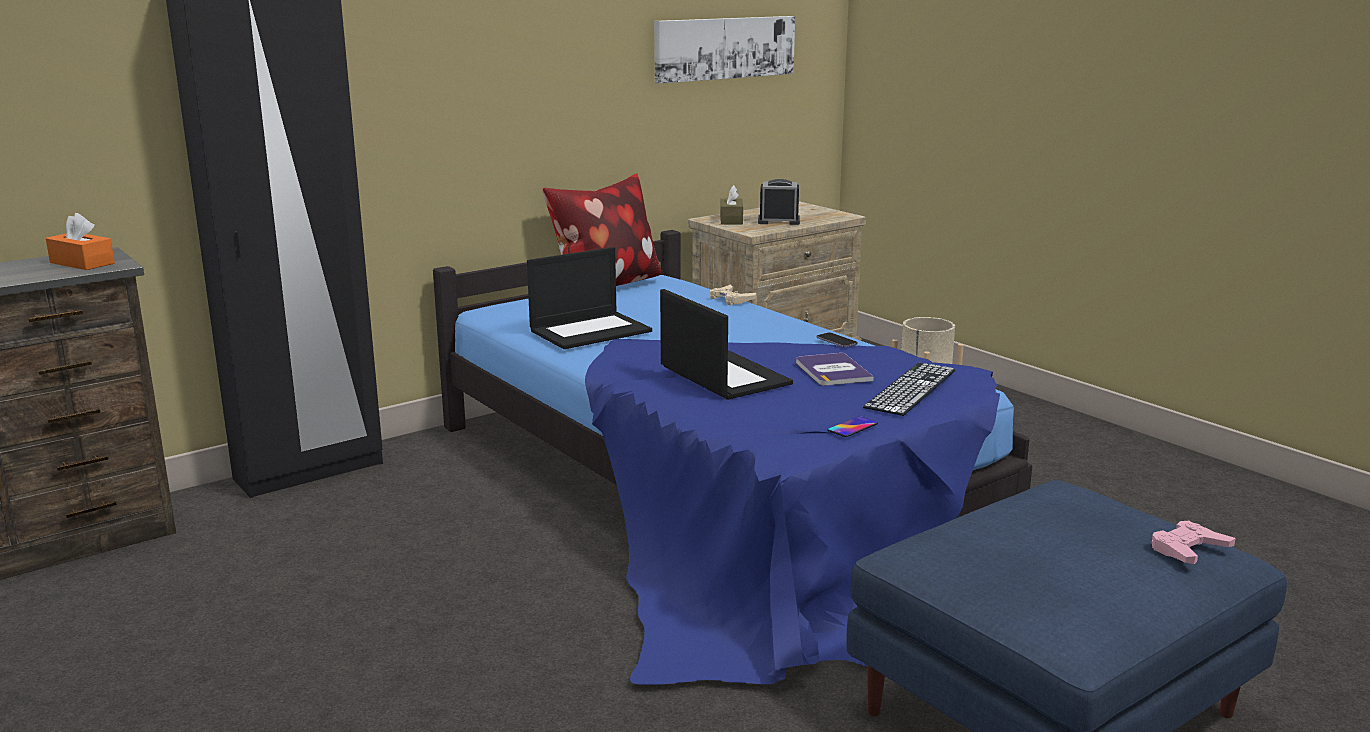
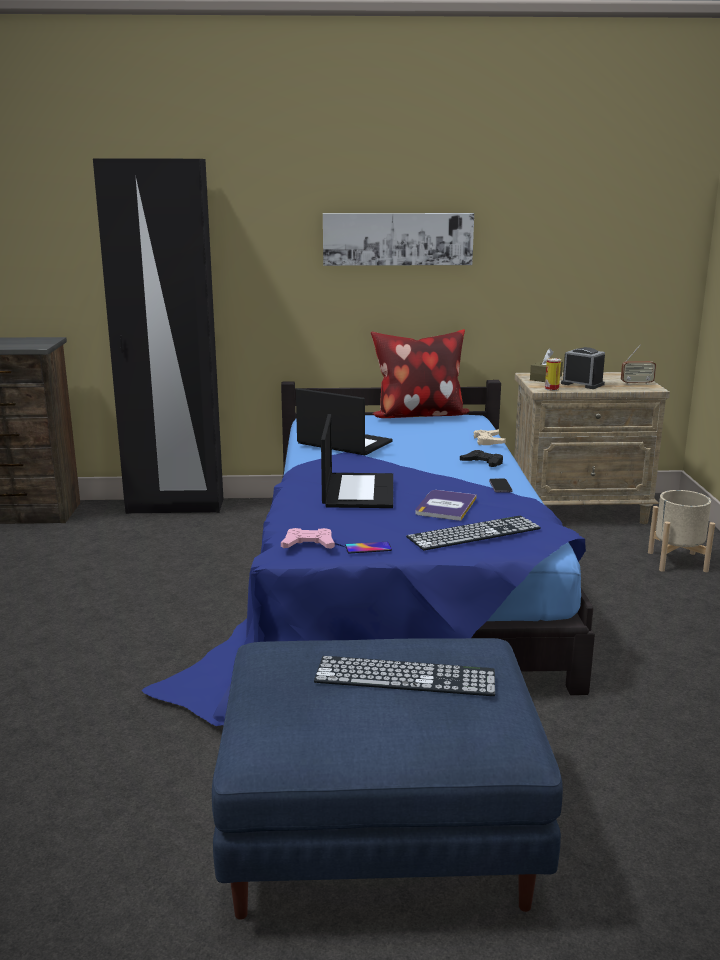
camera: 35 degrees right, 0 degrees up
(82, 263) = (28, 343): orange tissue box -> none
(591, 330) = (343, 443): laptop -> laptop turned 150 degrees counterclockwise
(724, 48) = (566, 231): picture -> picture (397, 239)
(762, 230) = (551, 389): none -> can
(770, 322) = (482, 463): none -> black game controller
(824, 213) = (636, 384): none -> radio
(1073, 531) = (405, 676): none -> keyboard
(1188, 549) = (471, 724): pink game controller -> pink game controller (308, 544)

